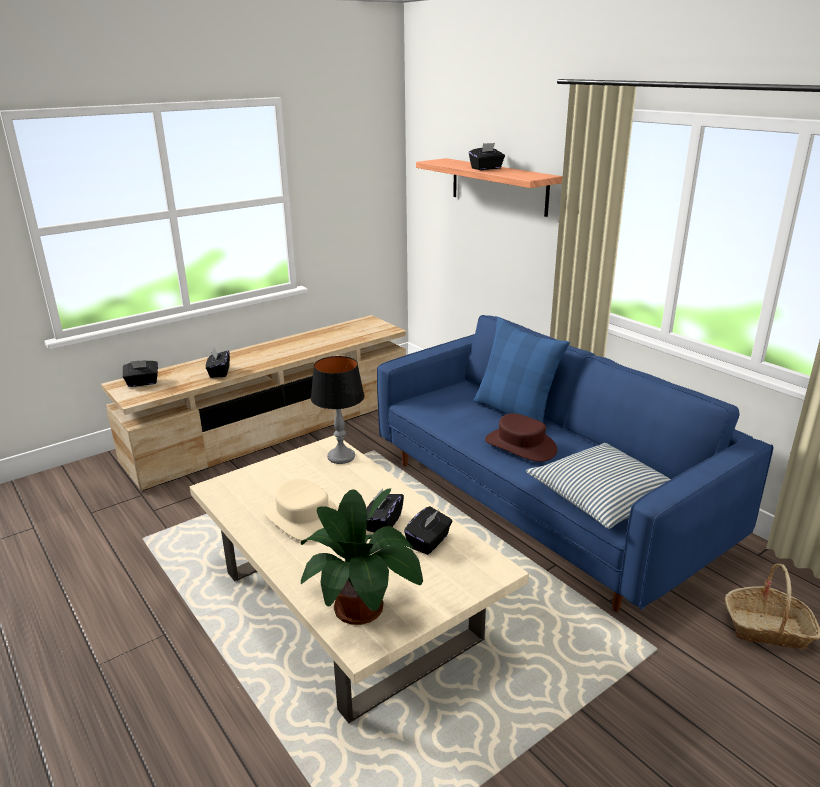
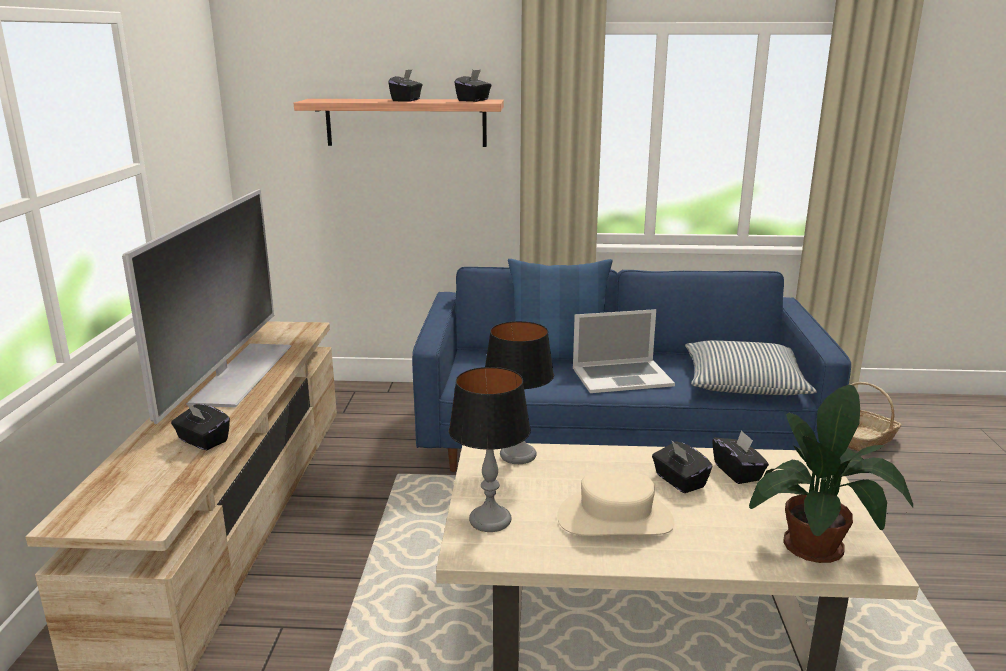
camera: 50 degrees left, 5 degrees down
(142, 383) = (108, 501): black tissue box -> black tissue box (473, 100)
(254, 480) = (490, 520): none -> table lamp
(302, 344) = (239, 374): none -> television
(520, 445) = (622, 376): brown hat -> laptop

